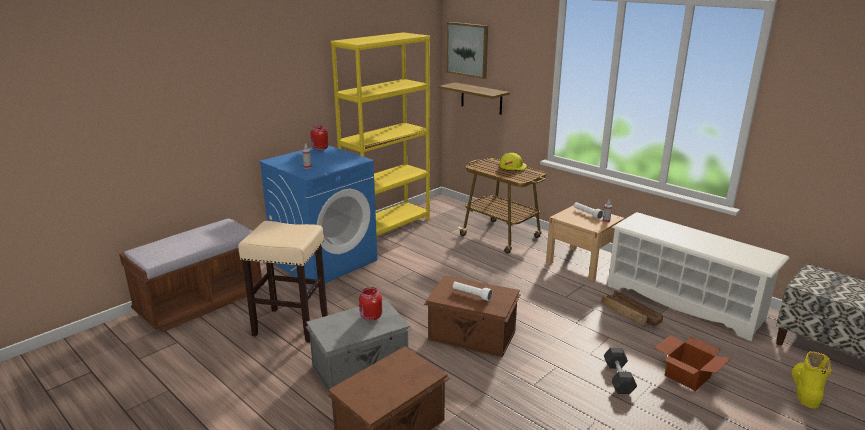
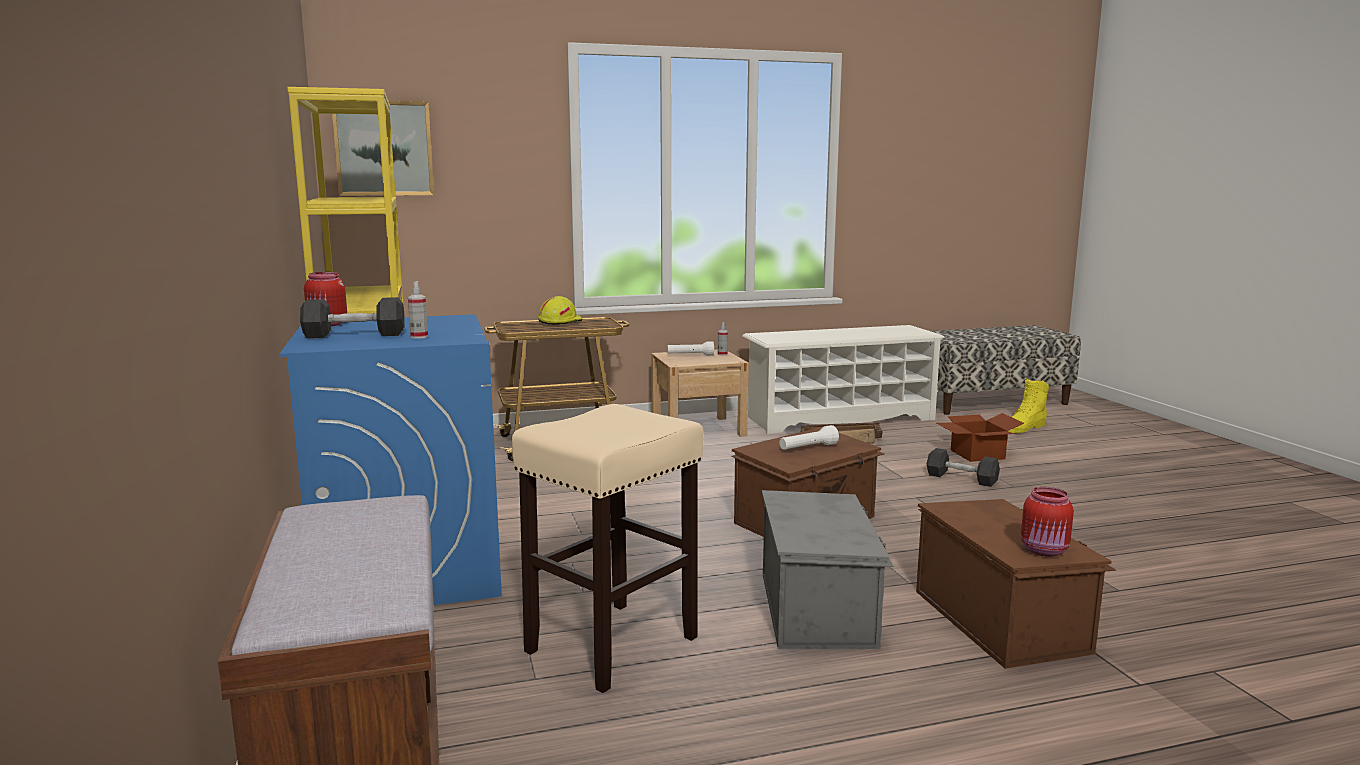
camera: 60 degrees left, 10 degrees down
(301, 158) = (355, 335): none -> grey dumbbell
(370, 317) = (811, 508): red jar -> red jar (1045, 551)
(481, 98) = (426, 232): shelf -> none
(805, 389) = (1024, 427): yellow boot -> yellow boot turned 90 degrees counterclockwise

